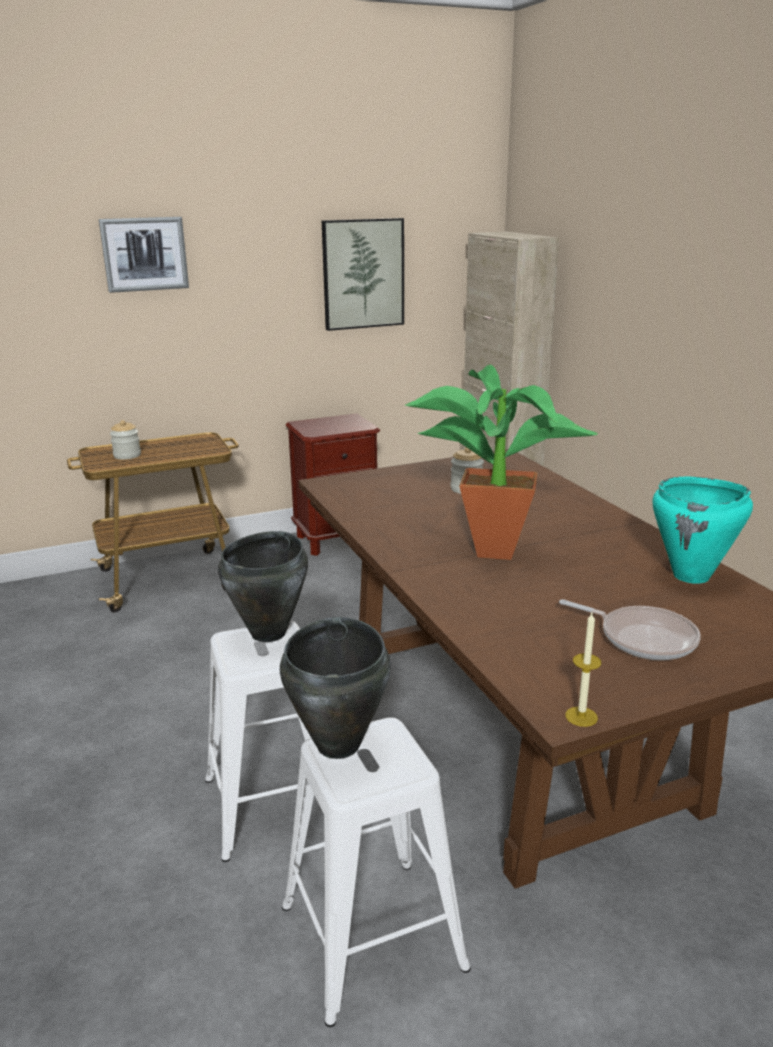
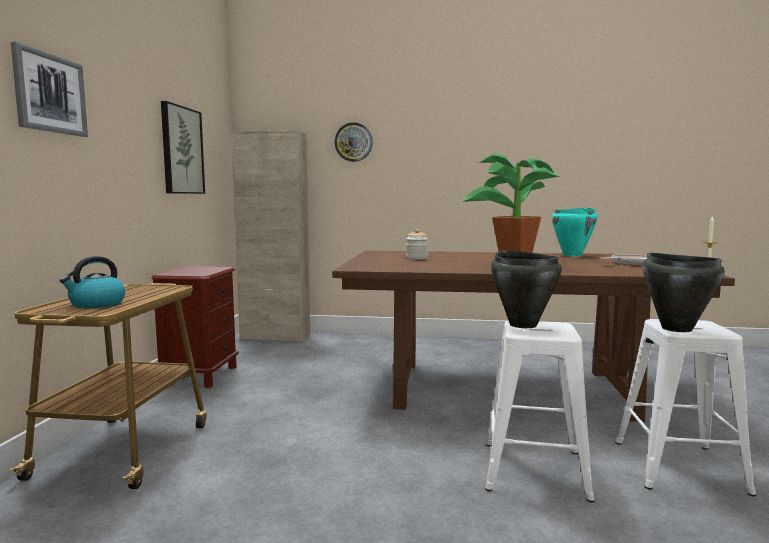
camera: 60 degrees left, 15 degrees down
(127, 455) = (97, 304): jar -> kettle
(611, 257) = (353, 142): none -> wall clock

